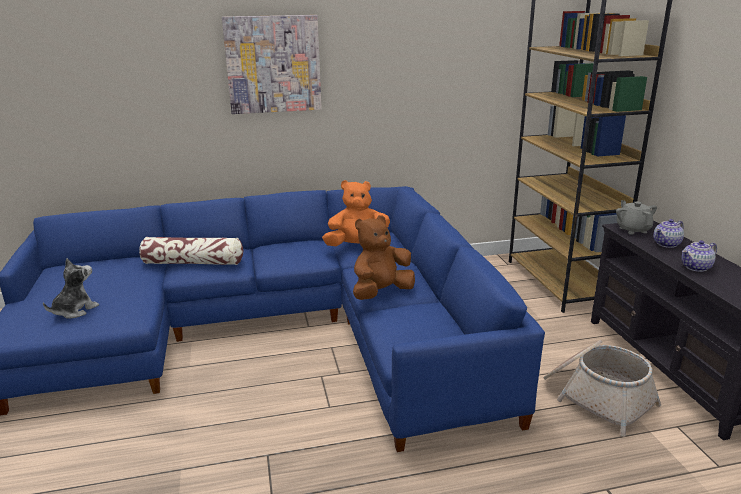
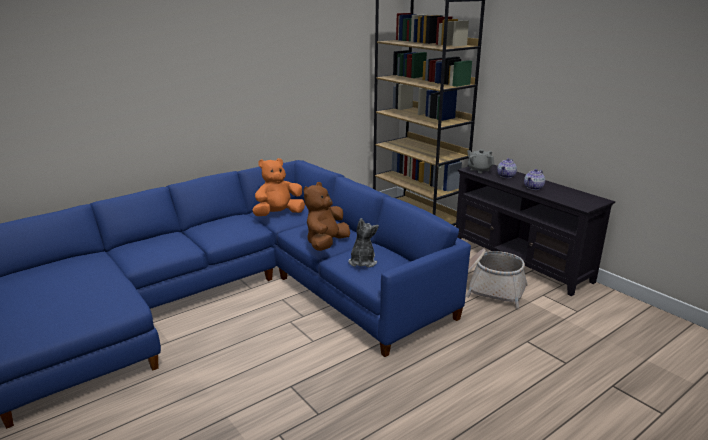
camera: 25 degrees left, 0 degrees up
(75, 310) = (61, 310): plush toy -> plush toy (362, 262)
(193, 262) = (142, 250): pillow -> none
(273, 64) = (179, 64): picture -> none

